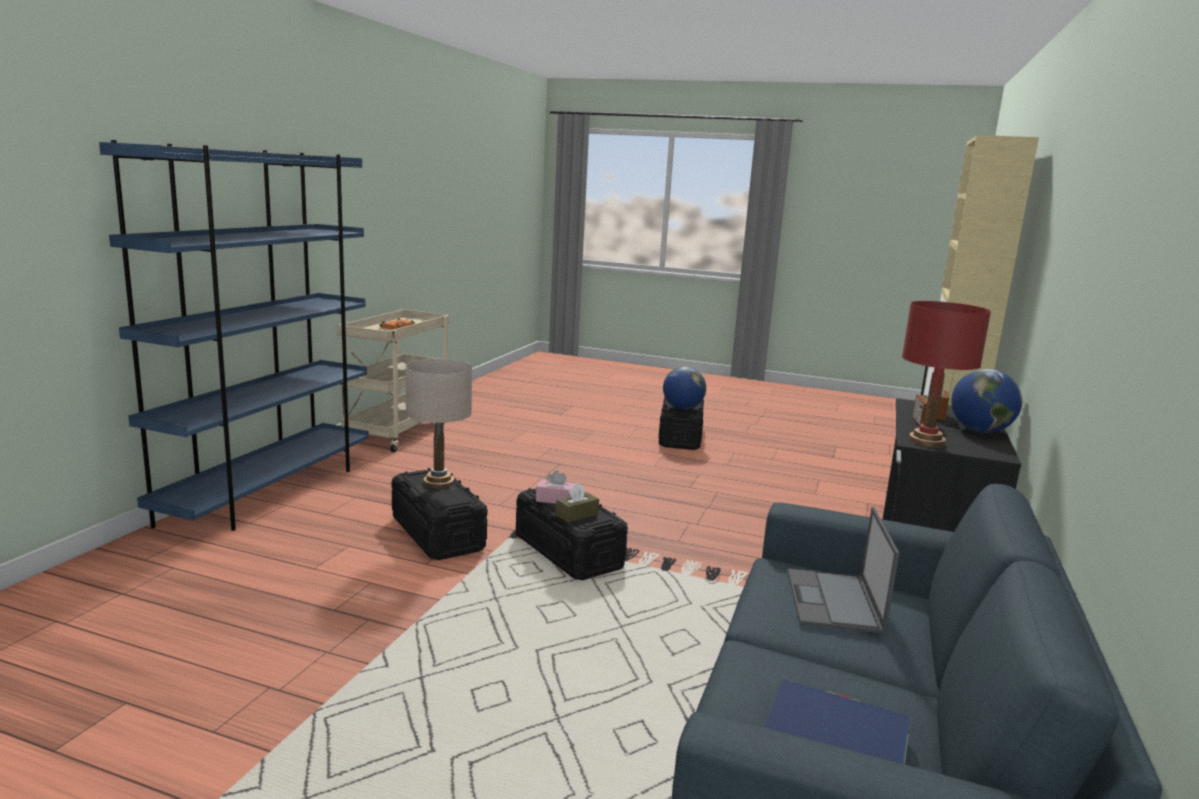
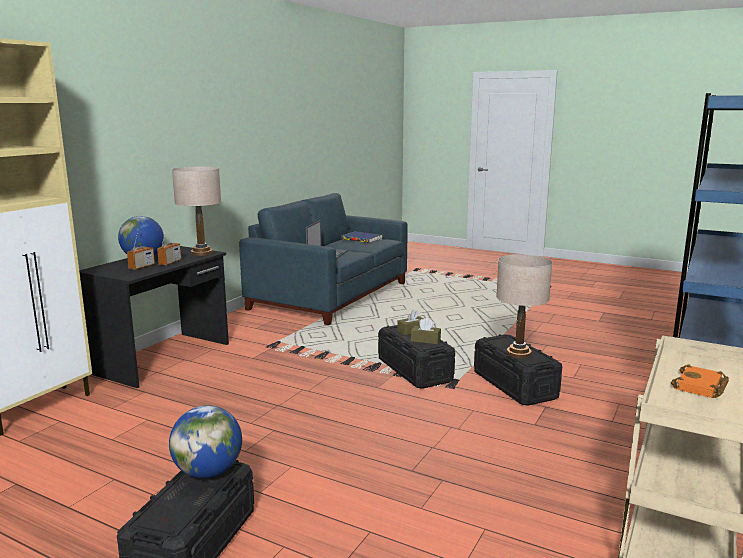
camera: 170 degrees left, 0 degrees up
(556, 499) = (425, 340): pink tissue box -> brown tissue box
(927, 442) = (201, 253): red table lamp -> beige table lamp

